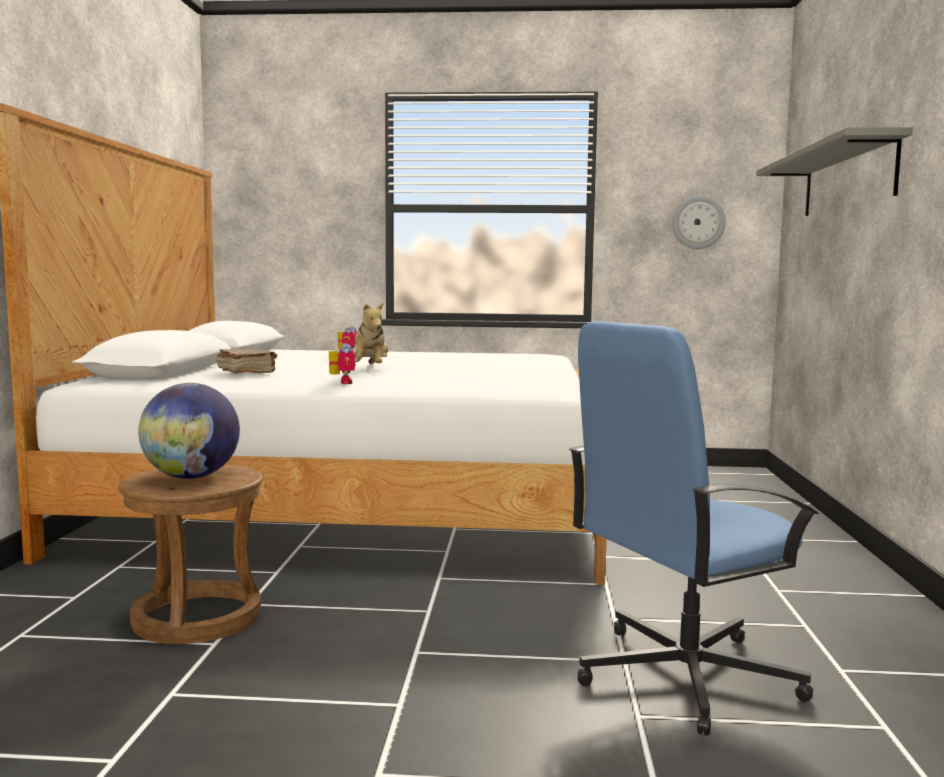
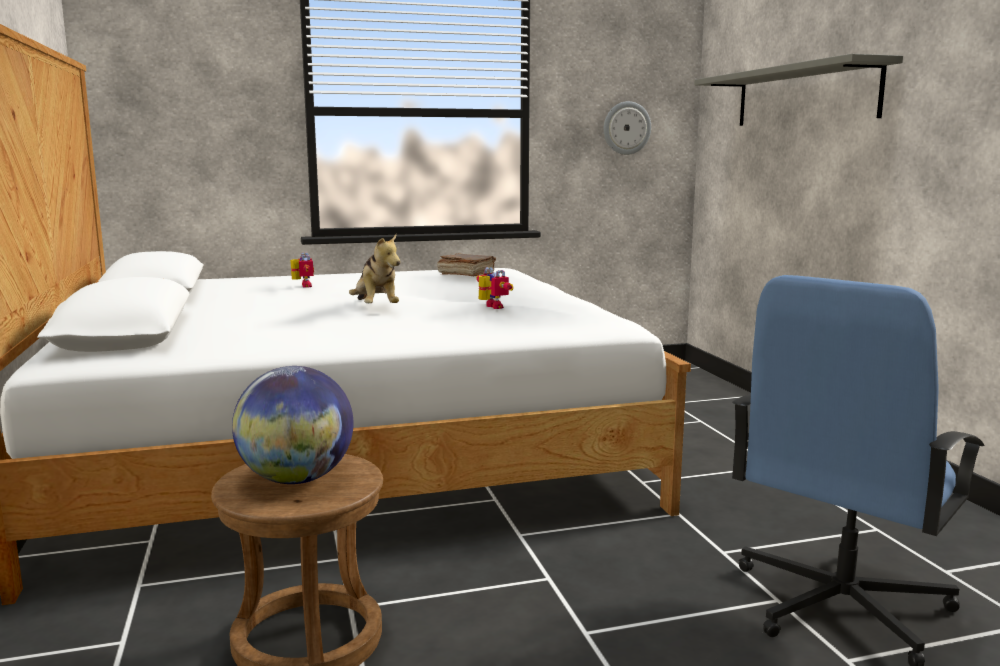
camera: 20 degrees left, 5 degrees up
(246, 373) = (241, 326): brown book -> brown book (466, 275)
(342, 382) = (385, 333): toy robot -> toy robot (490, 307)

